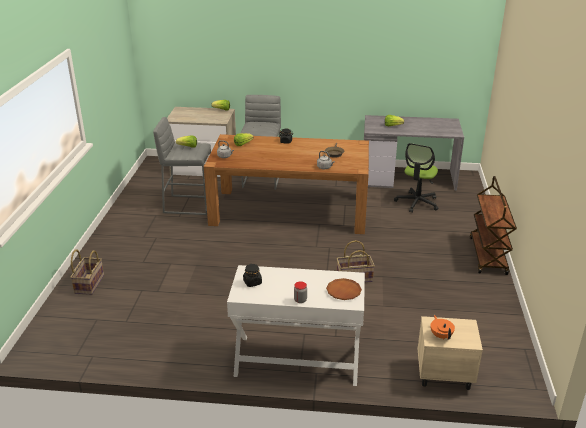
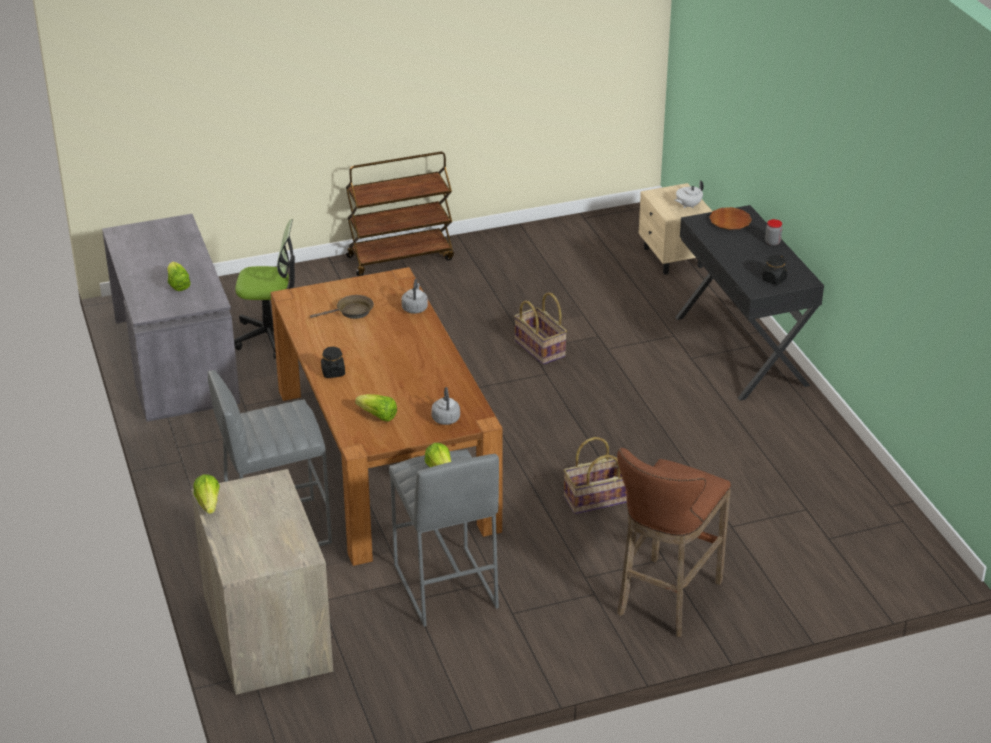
camera: 115 degrees left, 5 degrees up
(89, 284) = (767, 589): basket -> basket (595, 500)
(117, 253) = (666, 601): none -> brown stool
(297, 361) = (742, 350): white desk -> black desk
(441, 335) = (688, 205): orange teapot -> white teapot

